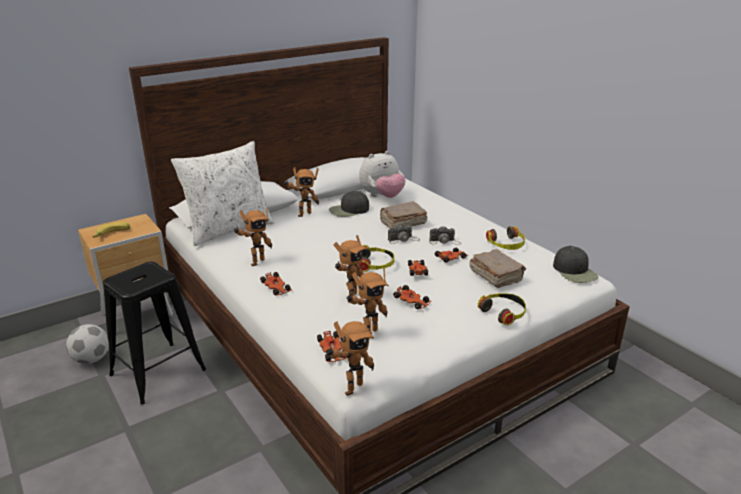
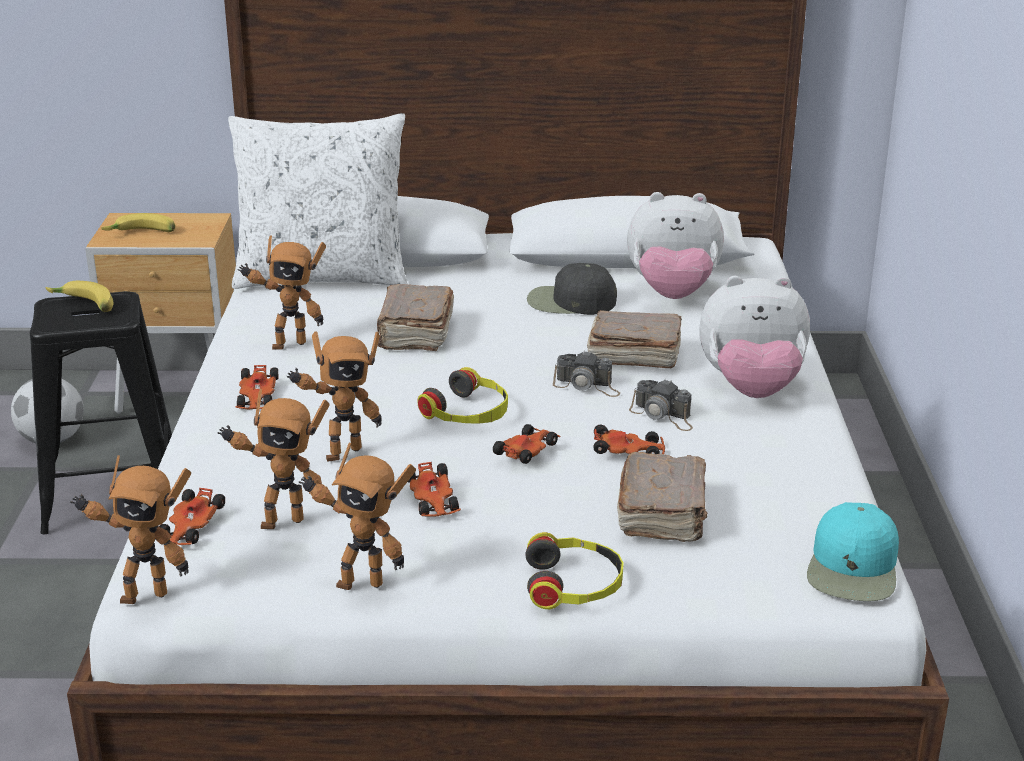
camera: 35 degrees right, 0 degrees up
(134, 275) = (83, 306): none -> banana
(303, 214) = (480, 285): toy robot -> toy robot (360, 582)
(306, 240) = (415, 333): none -> brown book
(458, 222) = (751, 389): none -> plush toy
(506, 244) = (786, 463): headphones -> none
(575, 271) = (853, 568): black cap -> turquoise cap

